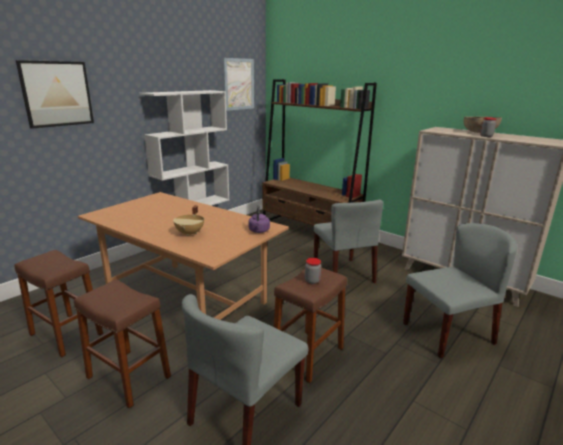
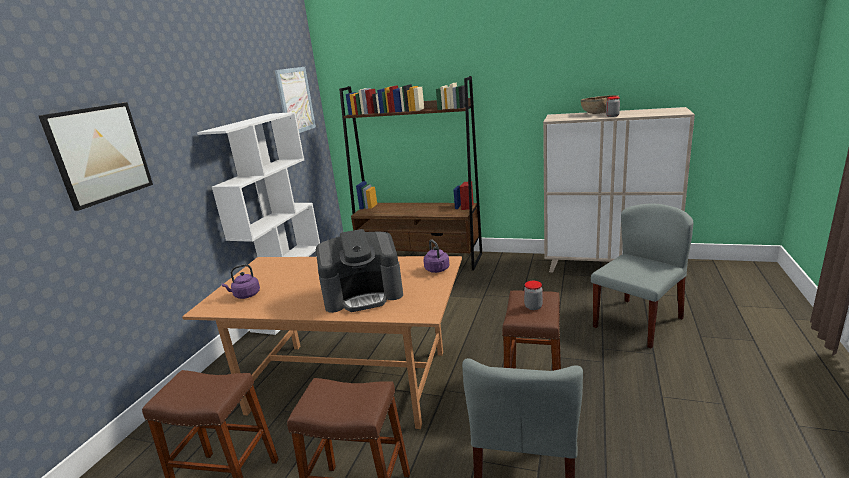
camera: 20 degrees left, 0 degrees up
(124, 213) = (245, 295): none -> purple kettle
(190, 233) = (363, 295): beige cooking pot -> coffee machine
(343, 273) = (495, 295): grey chair -> none

